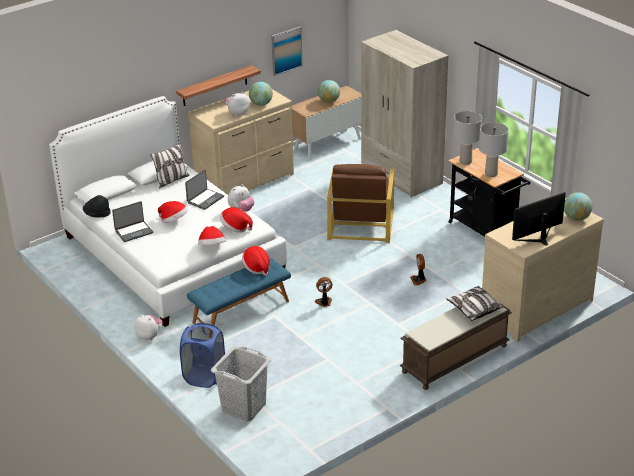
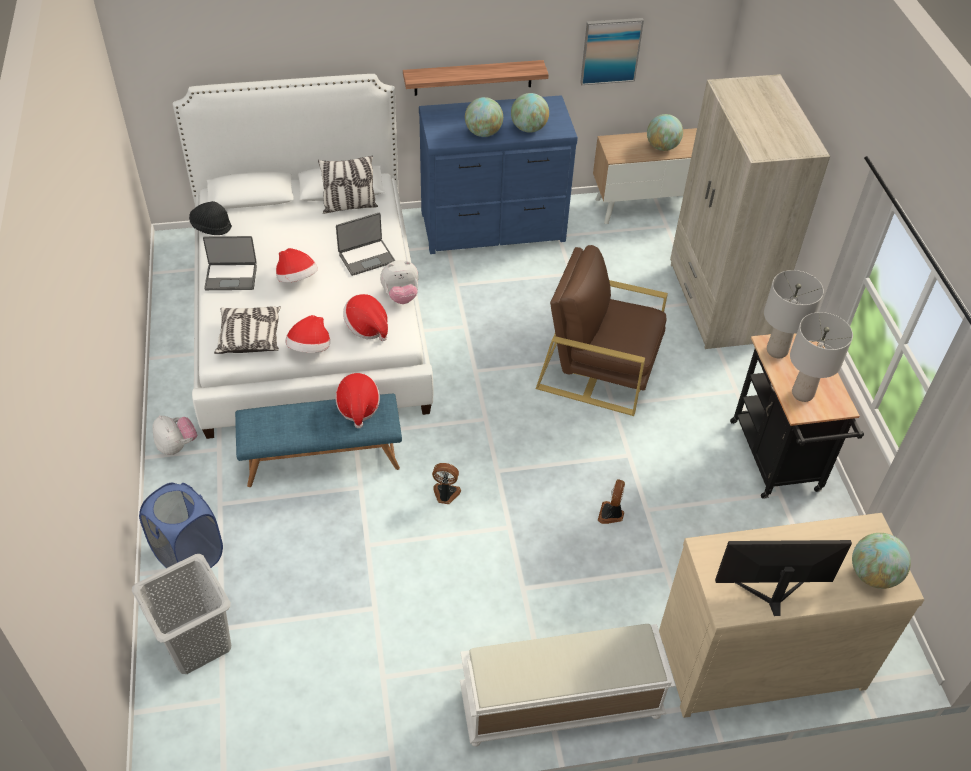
camera: 25 degrees right, 15 degrees up
(237, 113) = (483, 133): plush toy -> globe
(246, 181) = (493, 228): beige dresser -> blue dresser
(361, 223) = (599, 368): brown armchair -> brown armchair turned 75 degrees clockwise
(455, 359) = (560, 705): brown bench -> white bench
(474, 309) = (612, 652): pillow -> pillow (249, 337)

